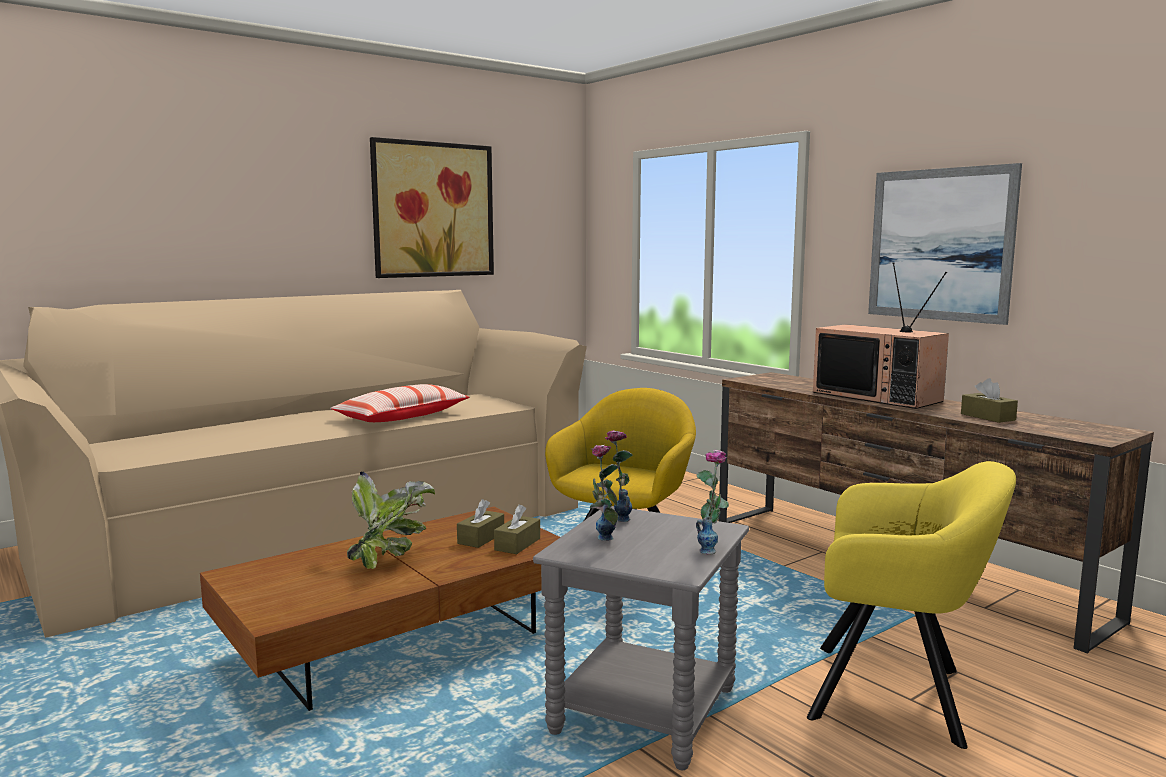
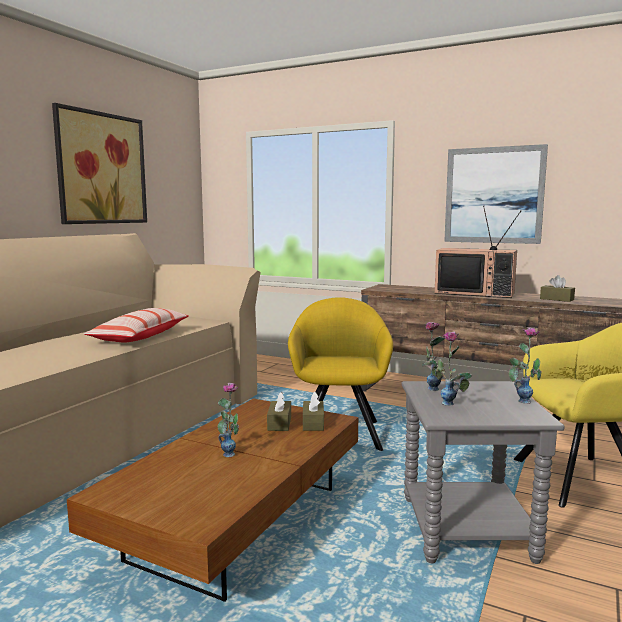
camera: 25 degrees left, 0 degrees up
(390, 558) = (229, 451): potted plant -> vase

